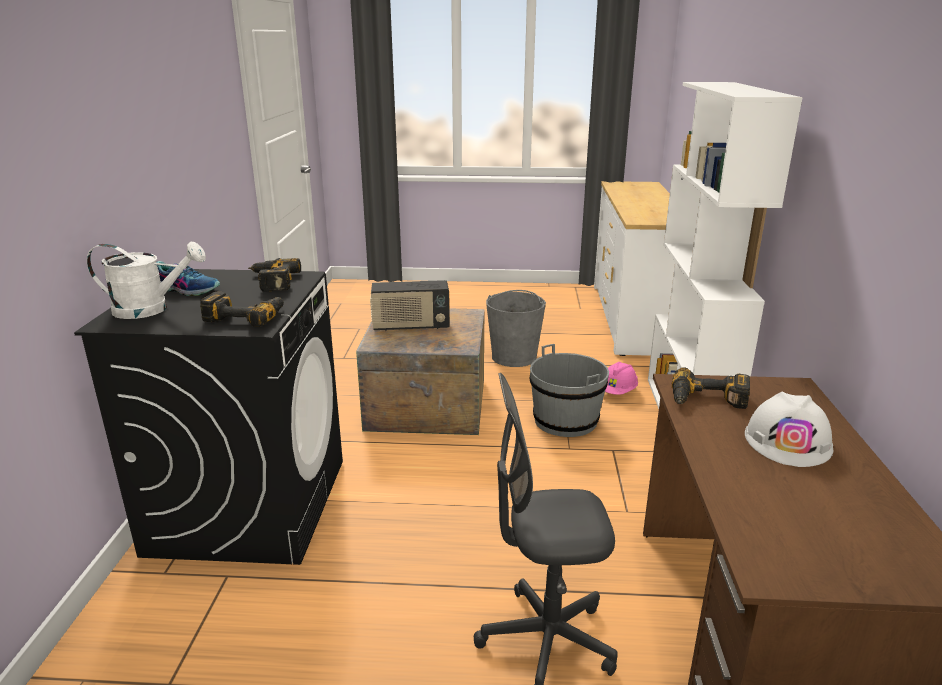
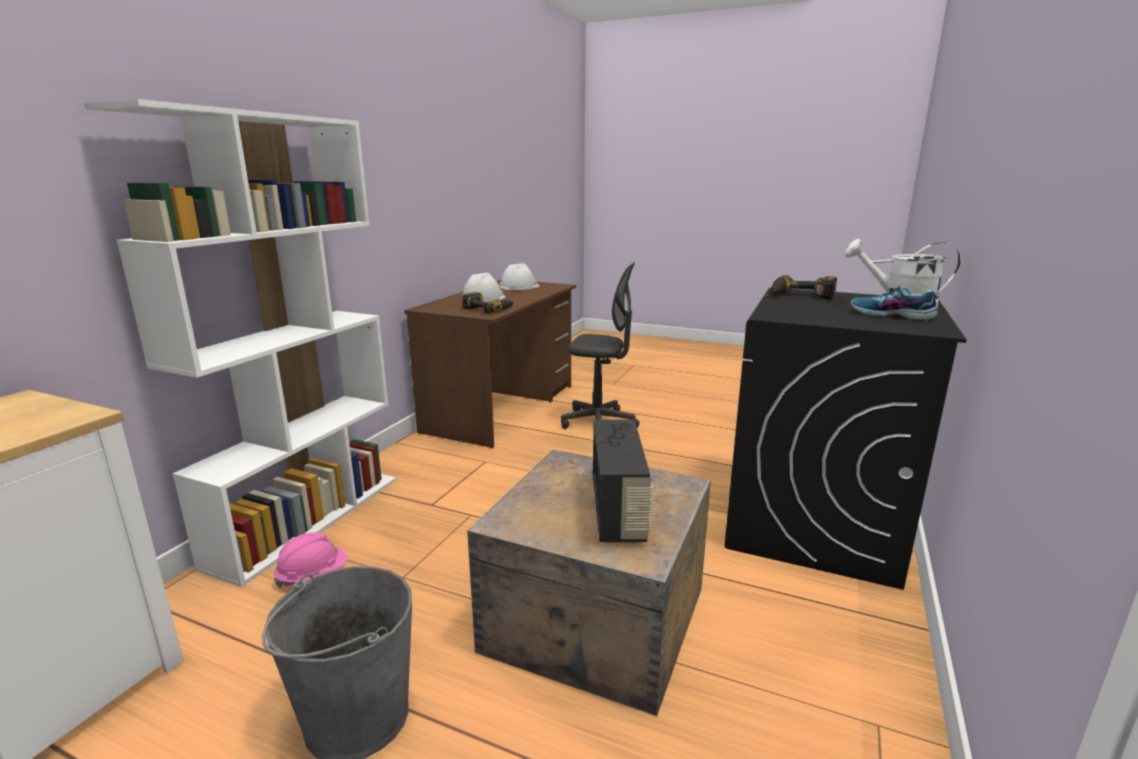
camera: 160 degrees left, 5 degrees down
(271, 281) = (803, 315): power drill -> none
(410, 326) = (619, 510): radio -> radio turned 75 degrees clockwise
(565, 421) = (436, 546): grey bucket -> none
(841, 533) = (519, 286): none -> white hard hat

